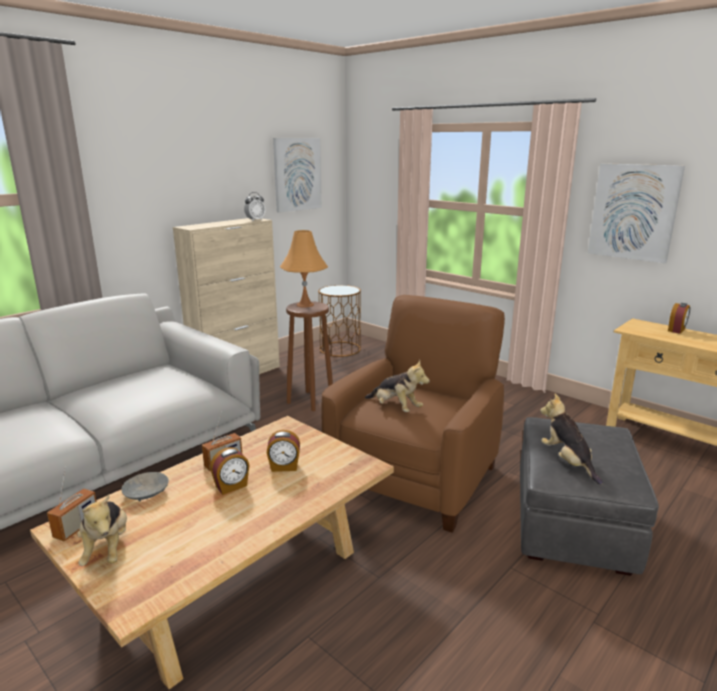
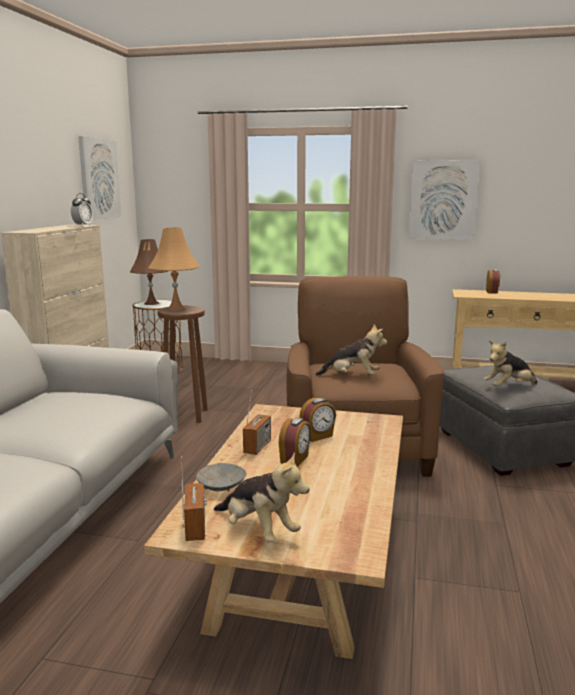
camera: 30 degrees left, 5 degrees down
(336, 289) = (151, 303): none -> brown table lamp
(567, 462) = (509, 387): plush toy -> plush toy turned 60 degrees counterclockwise

